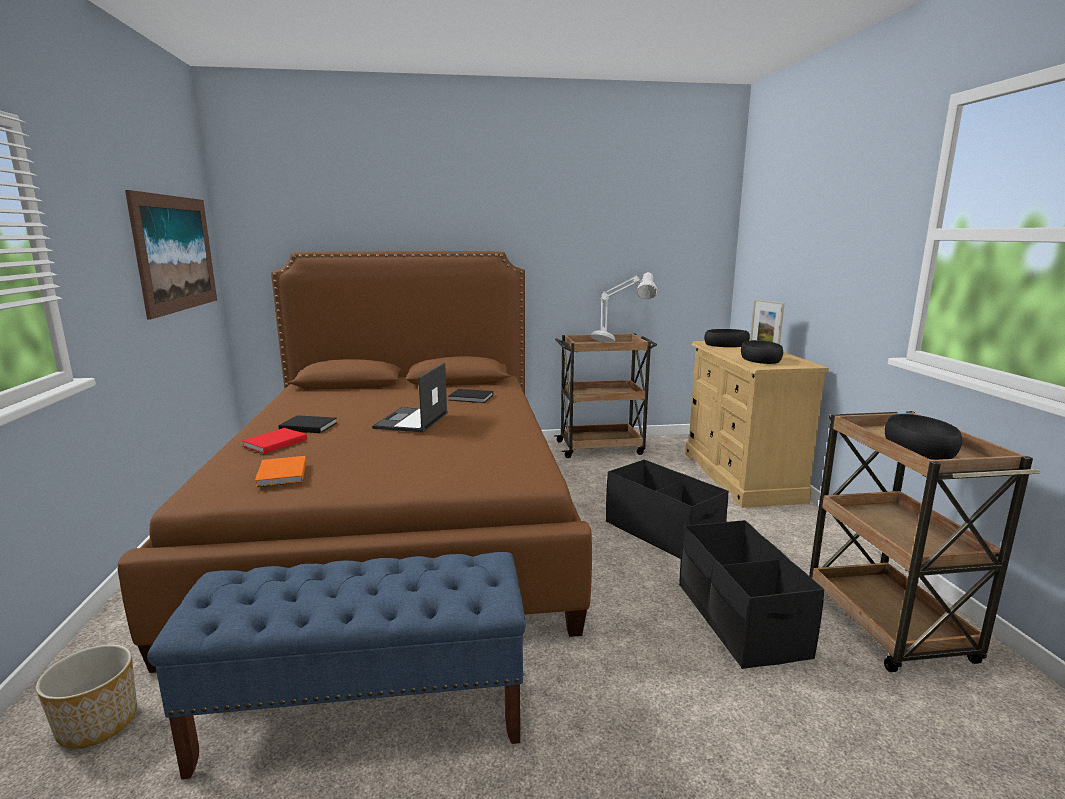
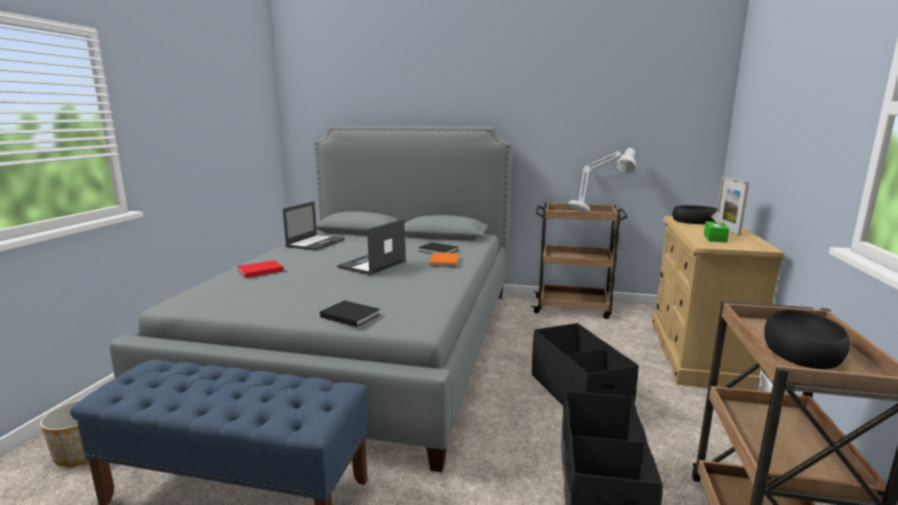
camera: 20 degrees right, 0 degrees up
(176, 253) = (239, 125): picture -> none
(281, 474) = (238, 295): orange book -> orange book (443, 262)
(308, 426) = (295, 261): black book -> black book (349, 315)
(309, 402) = (316, 243): none -> laptop
(398, 518) = (365, 343): brown bed -> grey bed
(761, 359) = (715, 238): black bowl -> green tissue box

